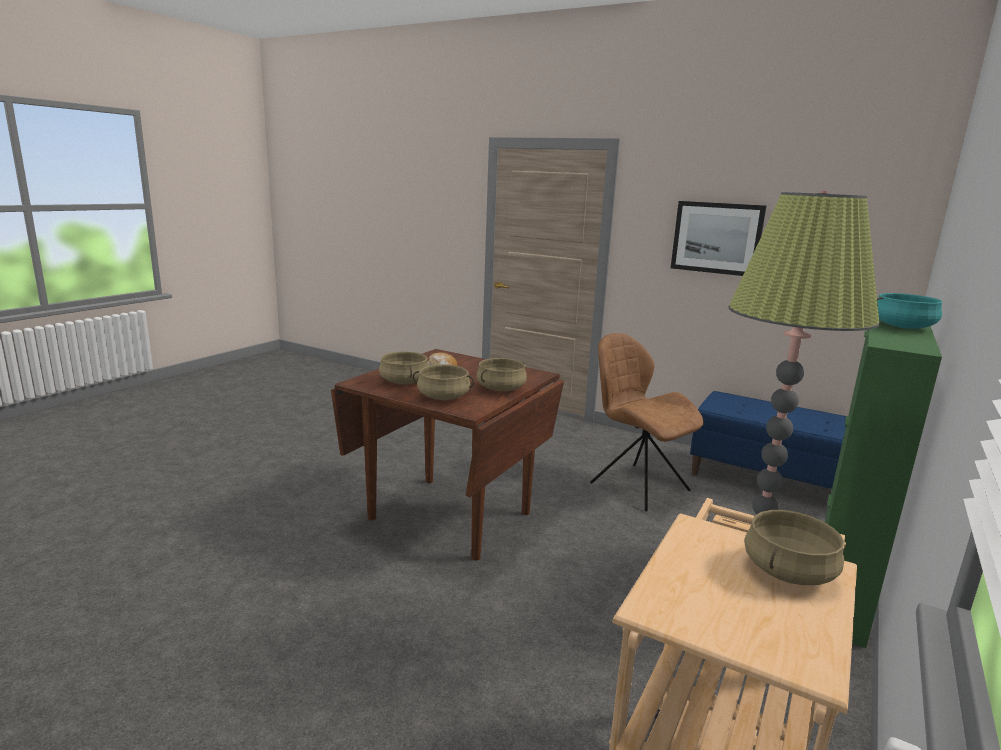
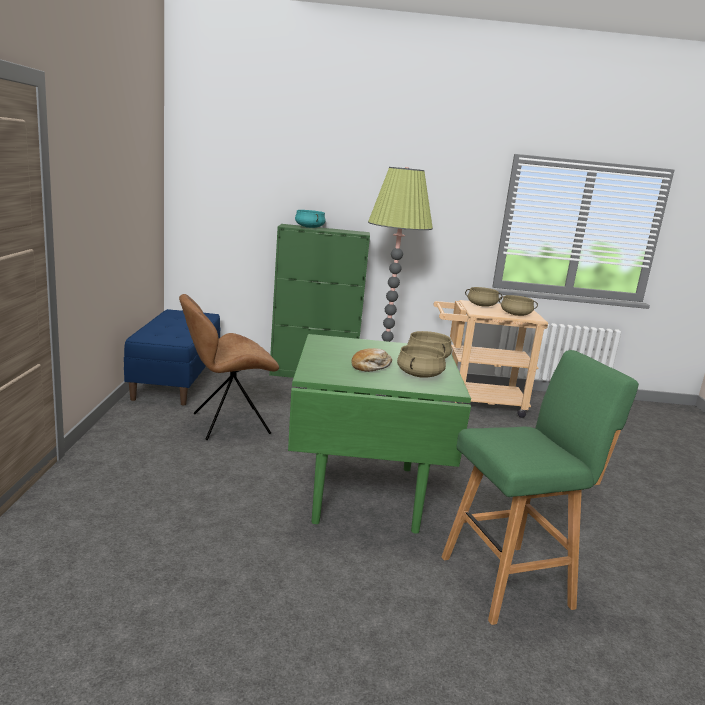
camera: 120 degrees left, 0 degrees up
(265, 534) = (510, 581): none -> green stool
(450, 515) = (364, 493): brown dining table -> green dining table
(501, 389) = (379, 346): beige cooking pot -> beige cooking pot (516, 314)
(636, 485) = (227, 424): brown chair -> brown chair turned 45 degrees clockwise
(716, 238) = (107, 192): picture -> none

